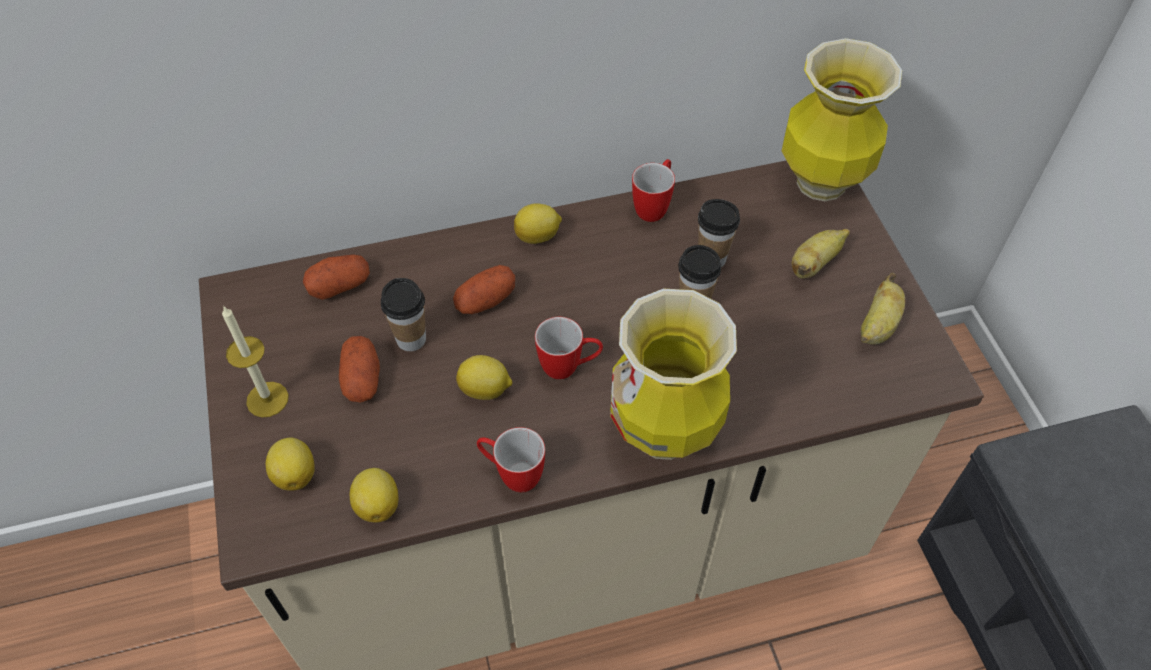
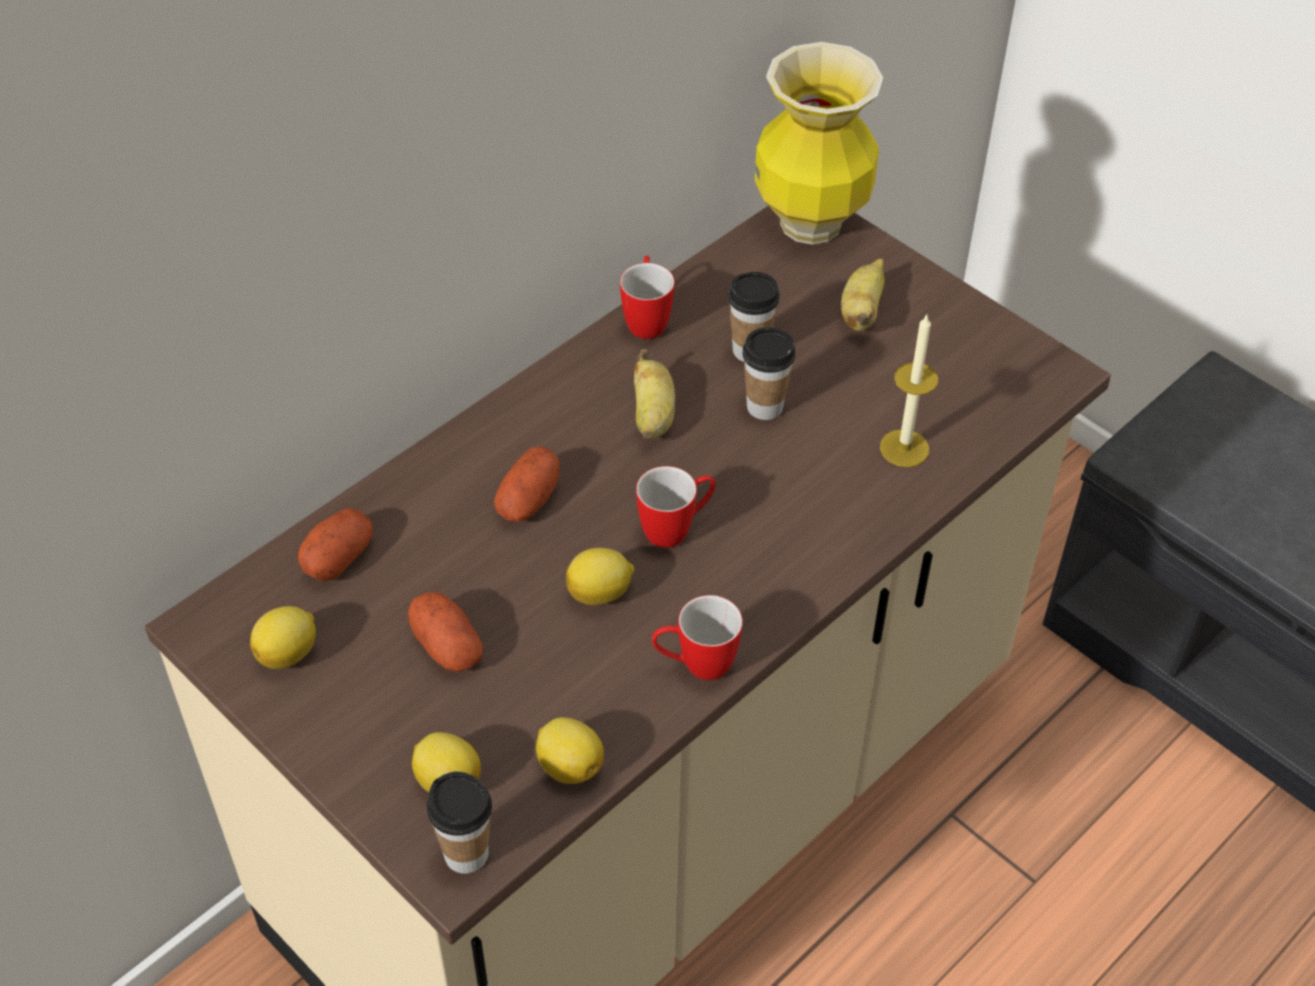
camera: 30 degrees left, 5 degrees down
(267, 399) = (348, 719): candle -> candle (904, 448)
(411, 339) = (472, 578): cup -> cup (466, 854)
(538, 236) = (538, 405): lemon -> lemon (289, 653)
(664, 434) = (827, 551): vase -> none
(877, 326) = (967, 349): banana -> banana (653, 416)

